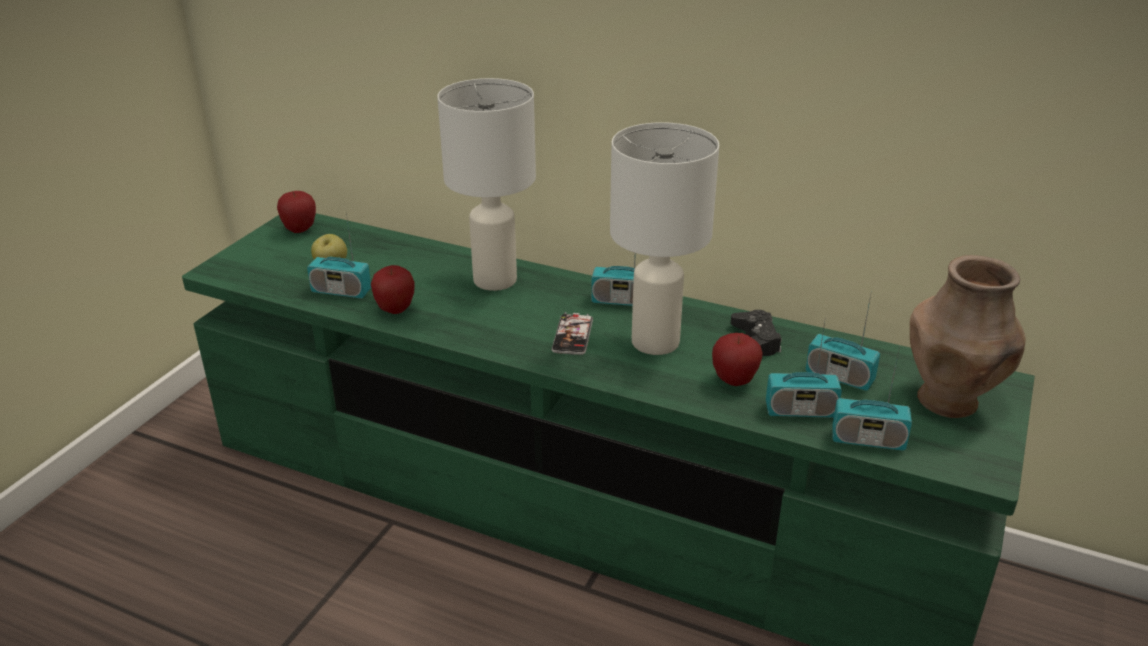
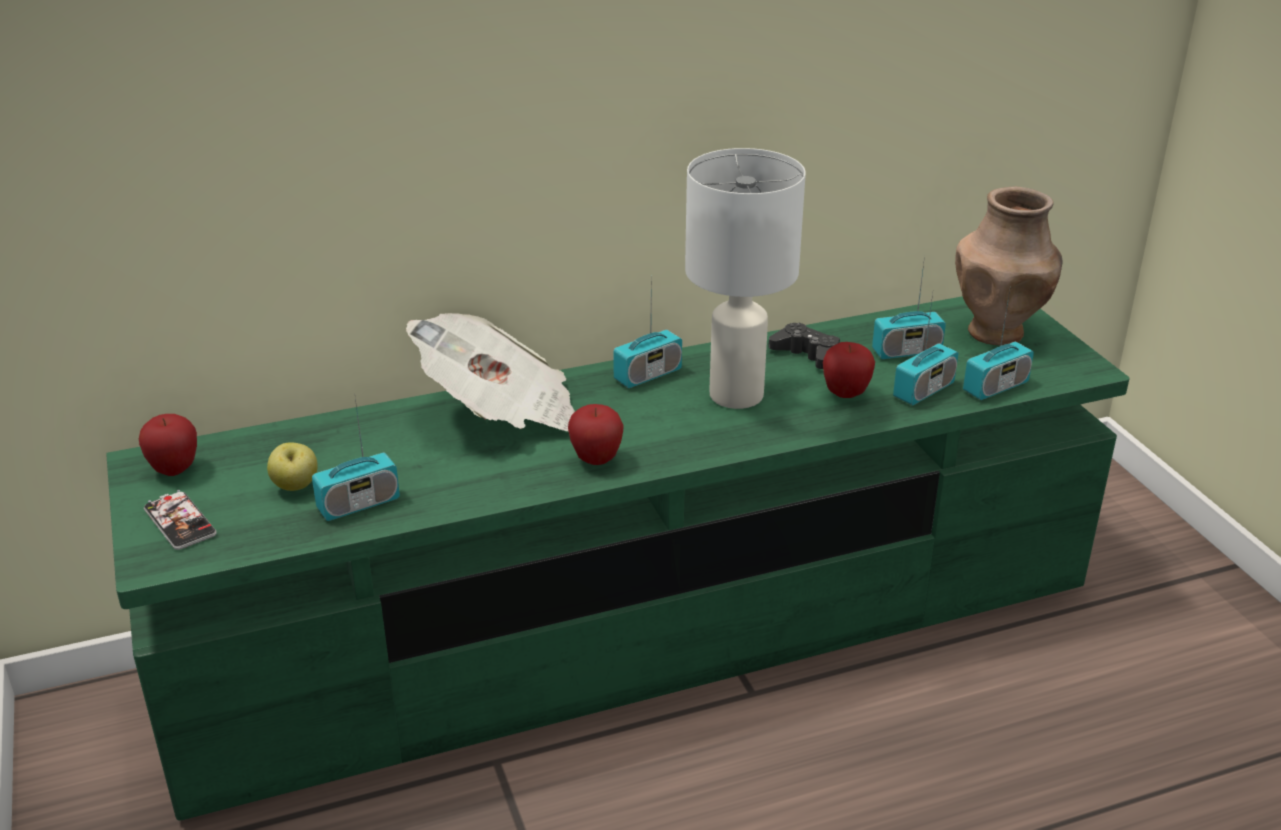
camera: 45 degrees left, 0 degrees up
(395, 310) = (453, 490): apple -> apple (596, 460)
(496, 280) = (501, 413): white table lamp -> newspaper
(572, 335) = (661, 425): phone -> phone (180, 522)

